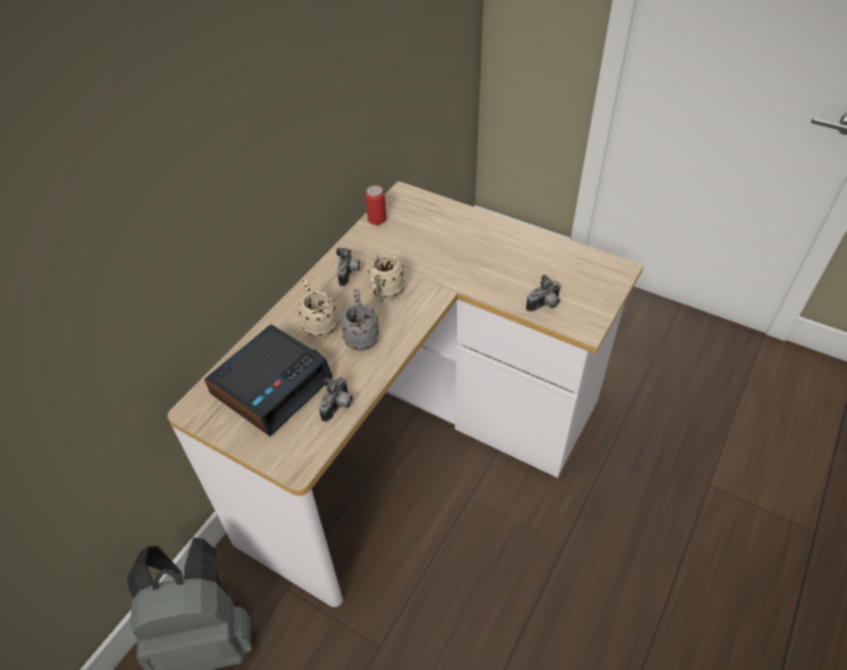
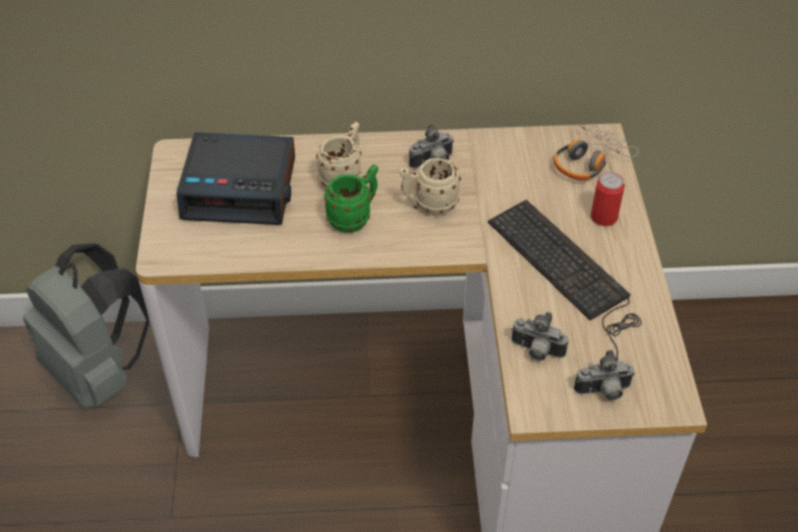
camera: 55 degrees right, 0 degrees up
(339, 407) = (251, 249): camera -> camera (603, 392)
(361, 336) = (354, 217): grey mug -> green mug
(377, 219) = (537, 139): can -> can (603, 217)
(416, 208) = (589, 161): none -> headphones
(496, 262) = (567, 273): none -> keyboard

